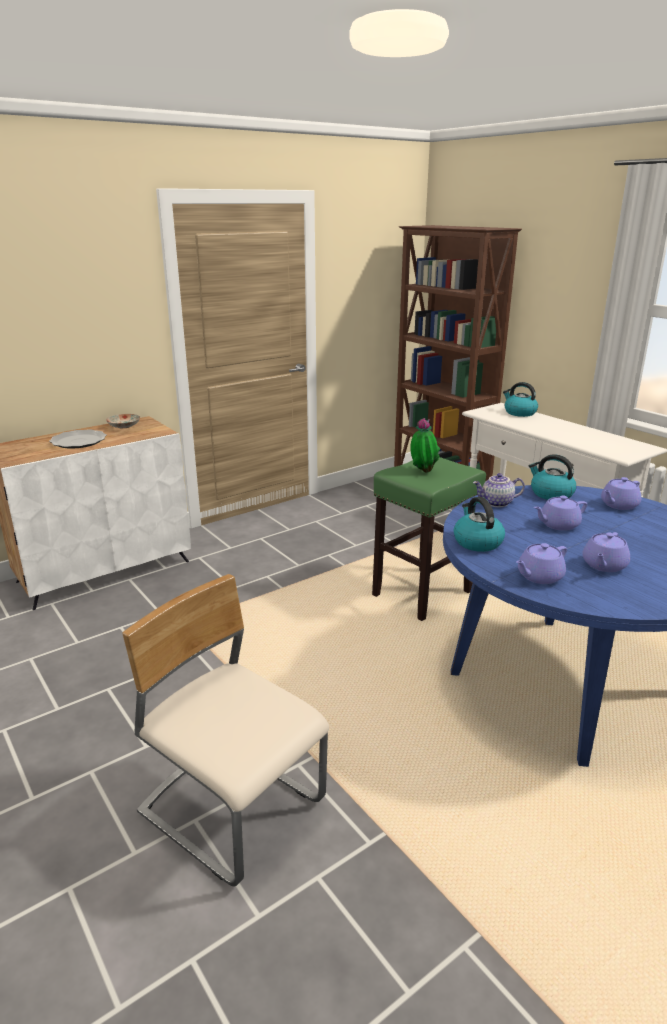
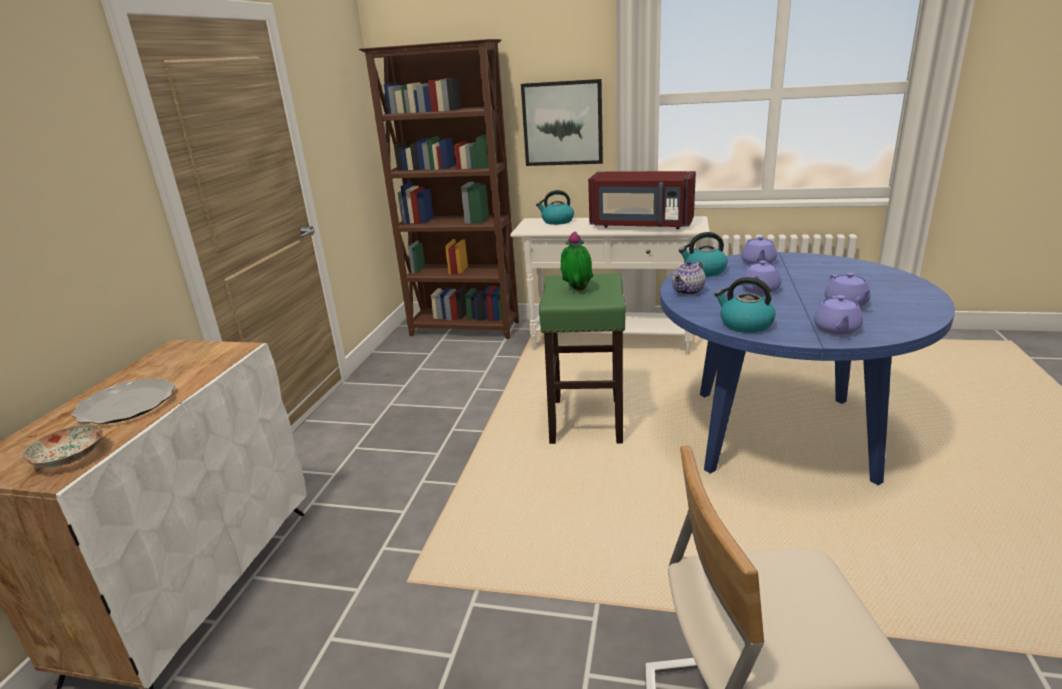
camera: 40 degrees left, 0 degrees up
(124, 426) = (162, 363): plate -> plate (70, 457)
(561, 318) = (563, 123): none -> picture
(580, 437) = (641, 225): none -> red microwave

